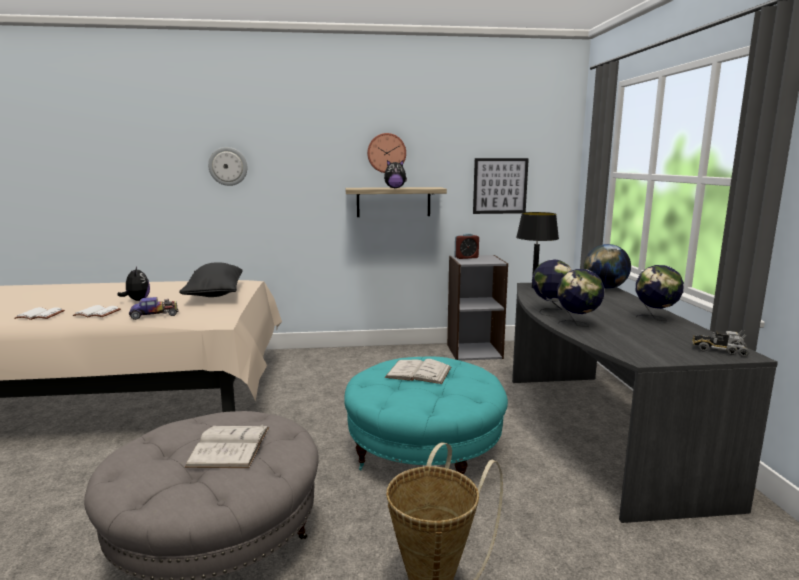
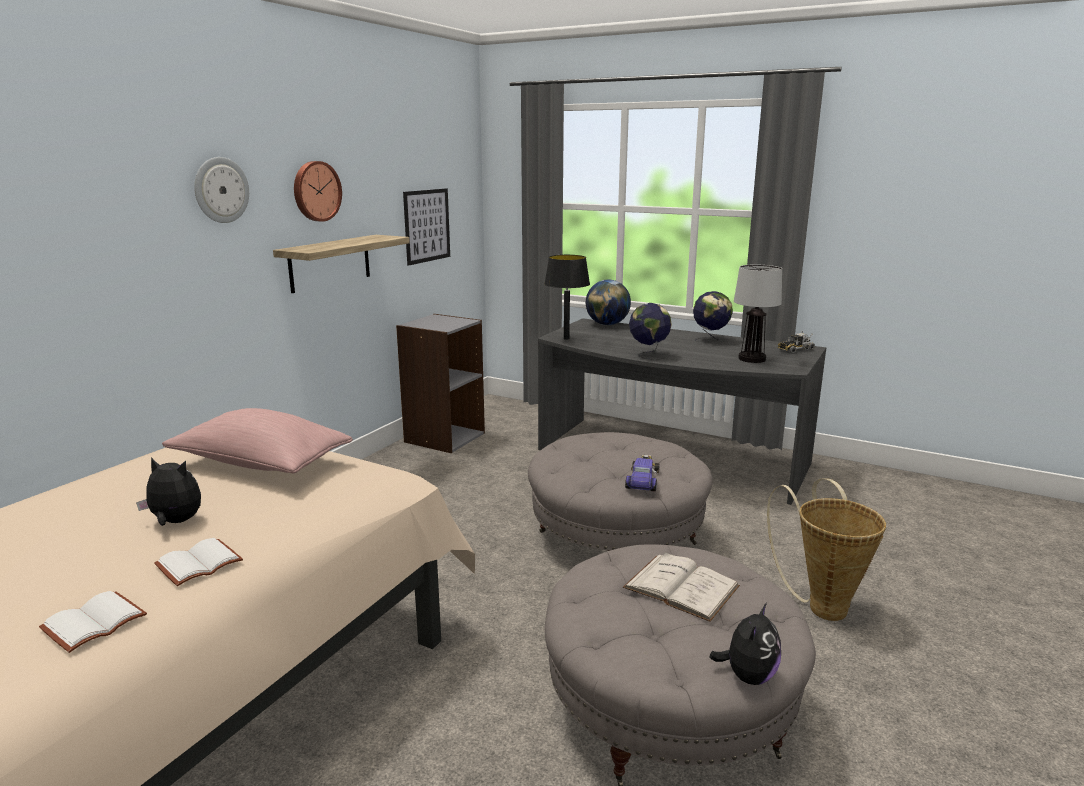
camera: 55 degrees left, 5 degrees up
(154, 315) = (302, 519): toy car -> toy car (643, 480)
(215, 294) = (261, 464): black pillow -> pink pillow
(228, 166) = (87, 234): wall clock -> wall clock (221, 190)
(395, 188) = (352, 243): plush toy -> plush toy (748, 676)
(418, 372) = (601, 455): white book -> none
(424, 451) = (616, 537): turquoise ottoman -> grey ottoman
(466, 257) = (423, 323): alarm clock -> none
(577, 325) = (696, 359): globe -> none
(633, 340) = (751, 359): none -> table lamp

